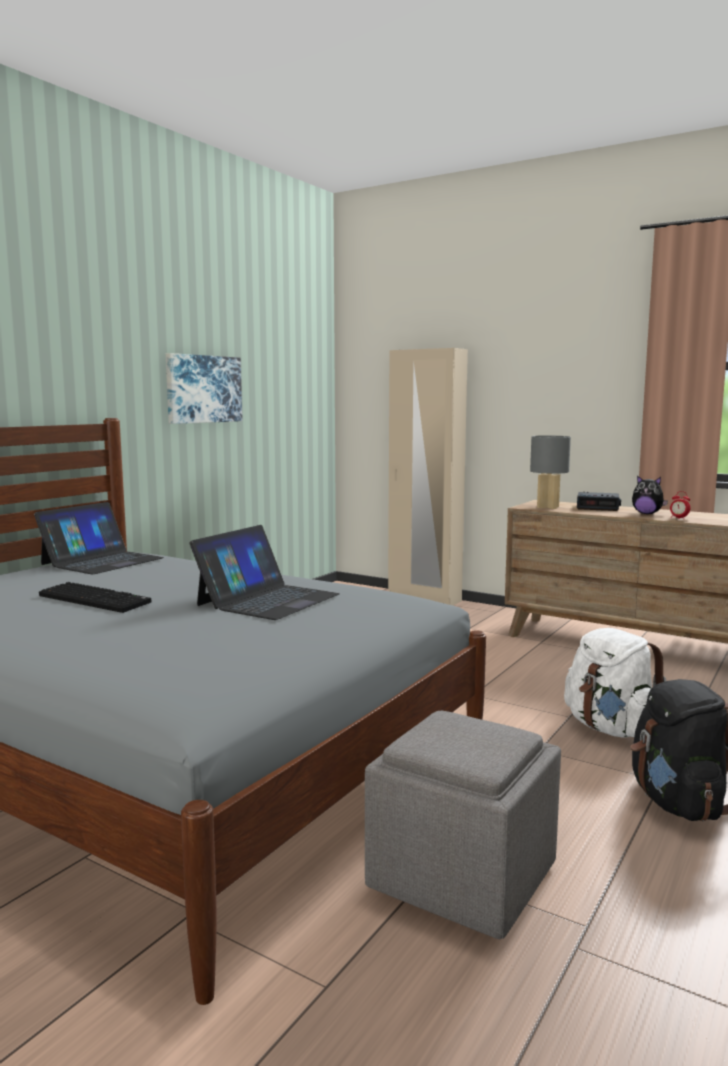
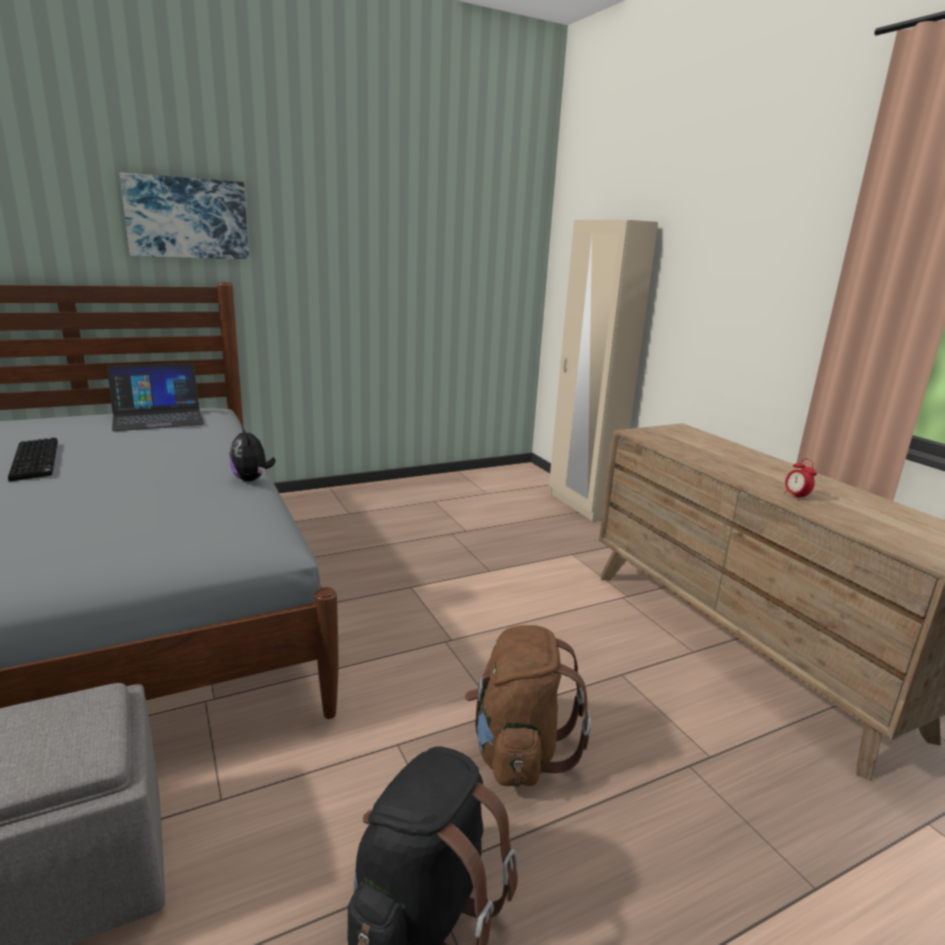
camera: 30 degrees right, 10 degrees up
(203, 389) = (351, 256): picture -> picture (187, 218)
(268, 599) = (133, 498): laptop -> none
(547, 507) = (663, 438): grey table lamp -> none
(598, 507) = (730, 452): alarm clock -> none
(610, 728) = (518, 751): white backpack -> brown backpack
(647, 514) = (769, 478): plush toy -> plush toy (252, 479)

